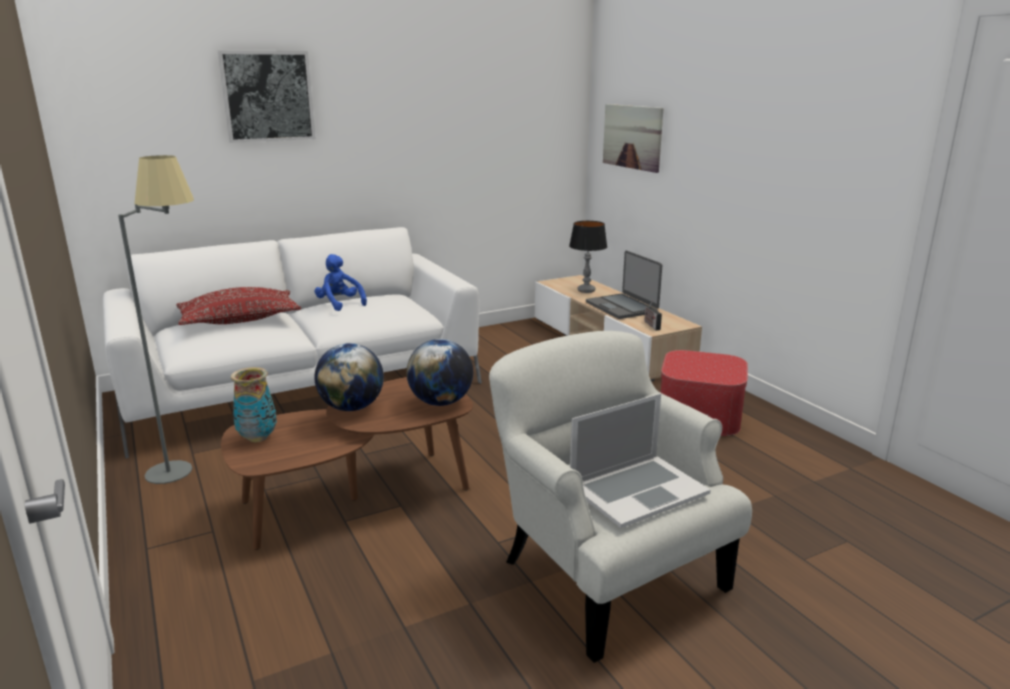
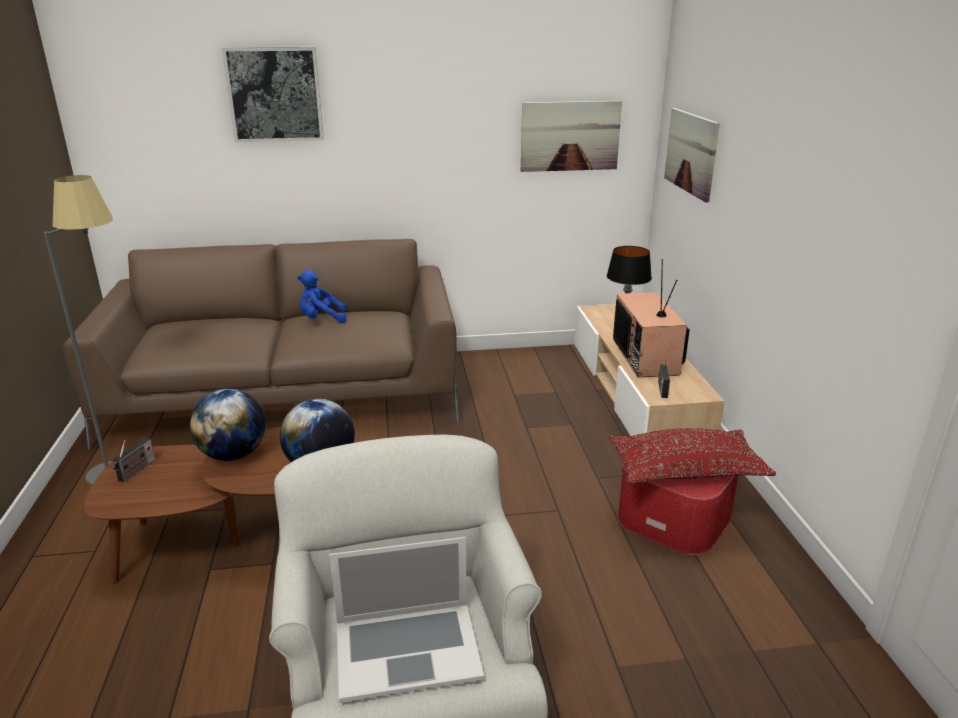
camera: 20 degrees right, 5 degrees up
(240, 320) = (216, 327): red pillow -> red pillow (686, 471)
(257, 438) = (136, 471): vase -> radio
(303, 387) = (287, 396): white sofa -> brown sofa
(339, 304) = (321, 319): blue plush toy -> blue plush toy turned 75 degrees counterclockwise
(522, 131) = (570, 136): none -> picture
(622, 307) = (647, 357): laptop -> television

